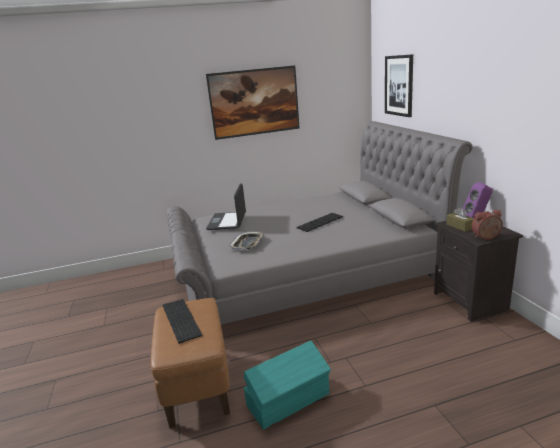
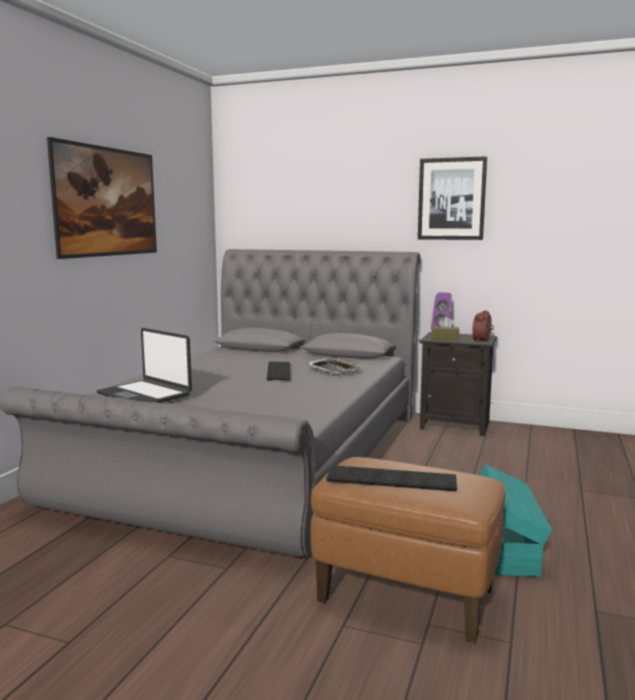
camera: 55 degrees left, 10 degrees down
(247, 243) = (248, 404): tray -> tray (333, 370)
(399, 85) = (280, 200): picture -> picture (451, 199)

